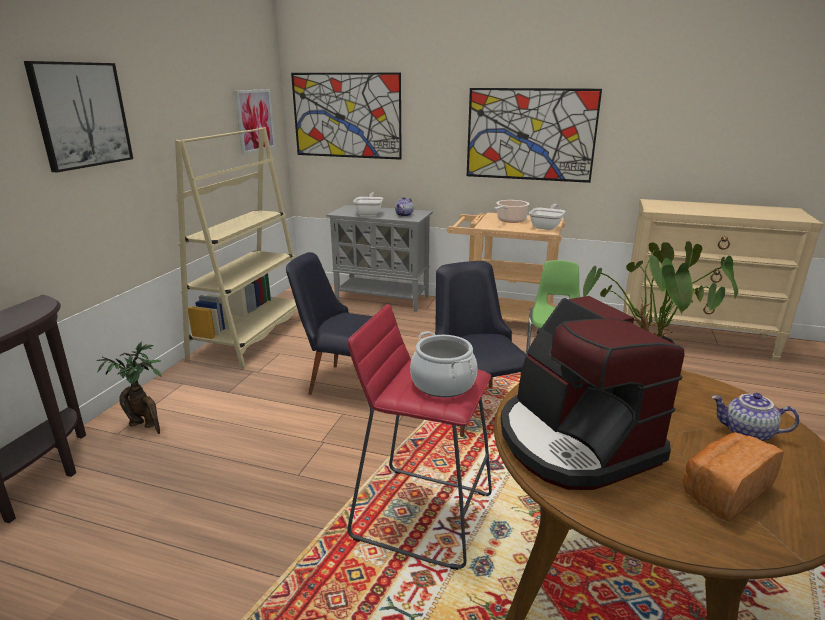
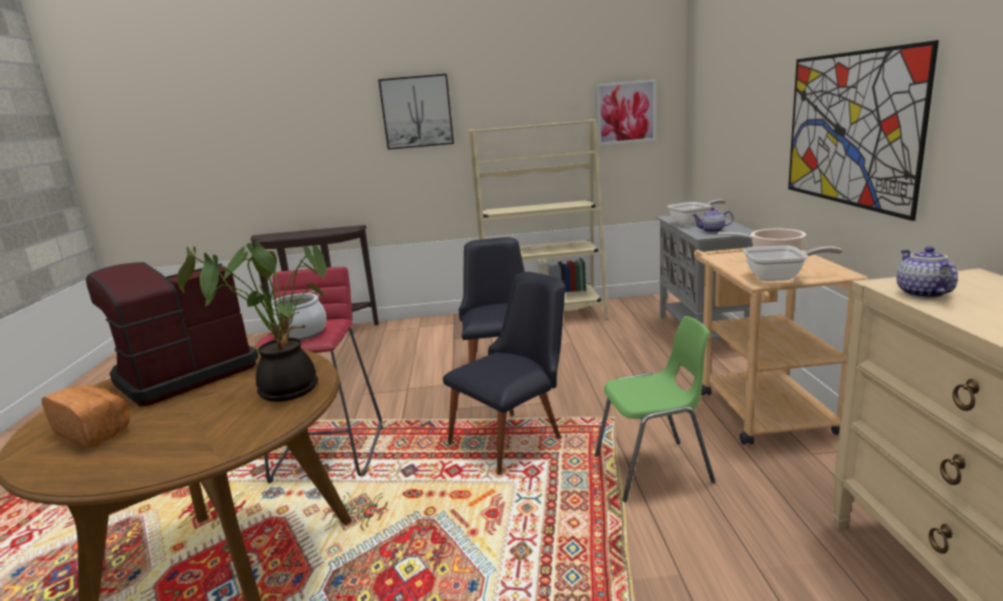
camera: 70 degrees right, 5 degrees down
(146, 425) = (396, 333): potted plant -> none
(346, 116) = (716, 104): picture -> none
(747, 434) = (178, 441): teapot -> teapot (921, 293)

